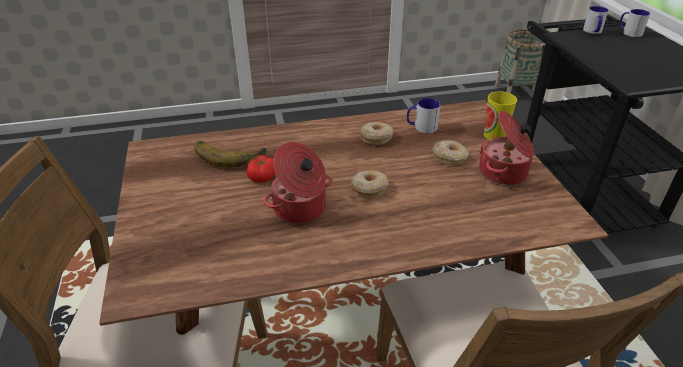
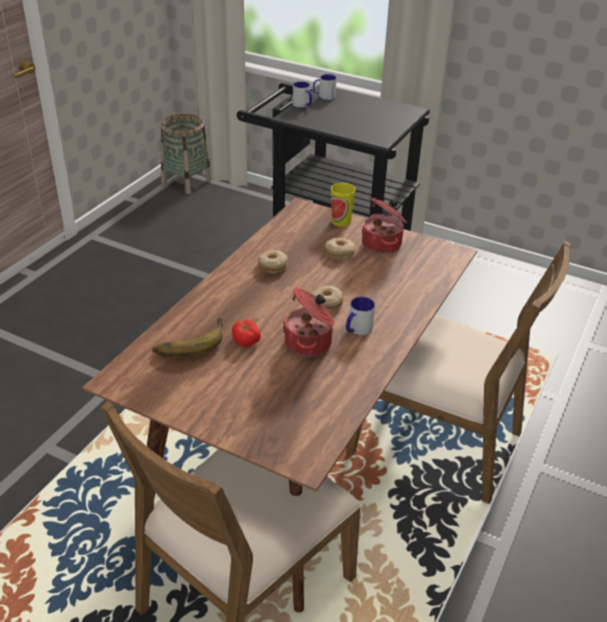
camera: 50 degrees left, 0 degrees up
(421, 127) = (288, 241): mug -> mug (357, 329)

